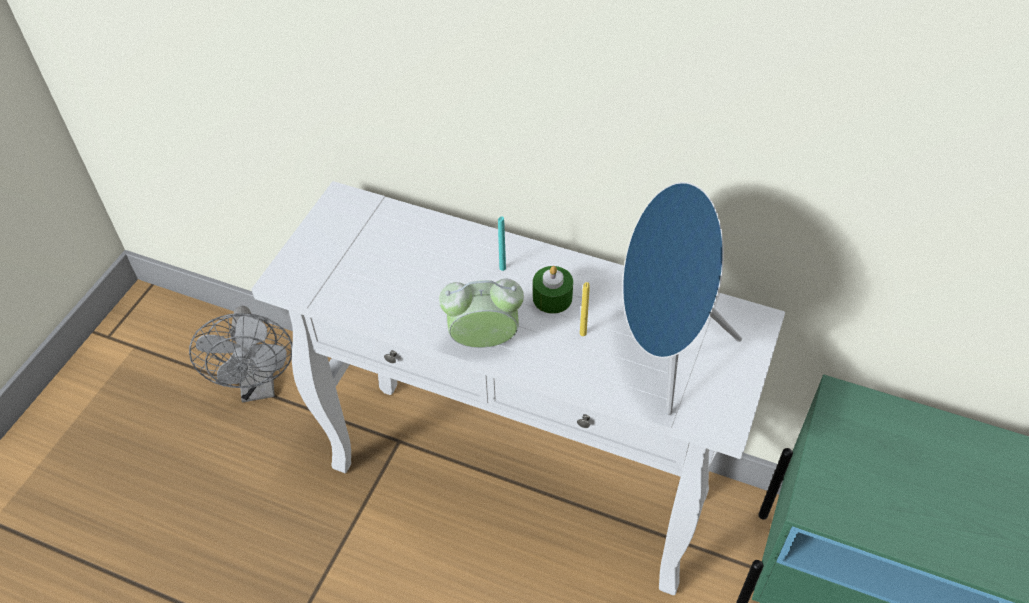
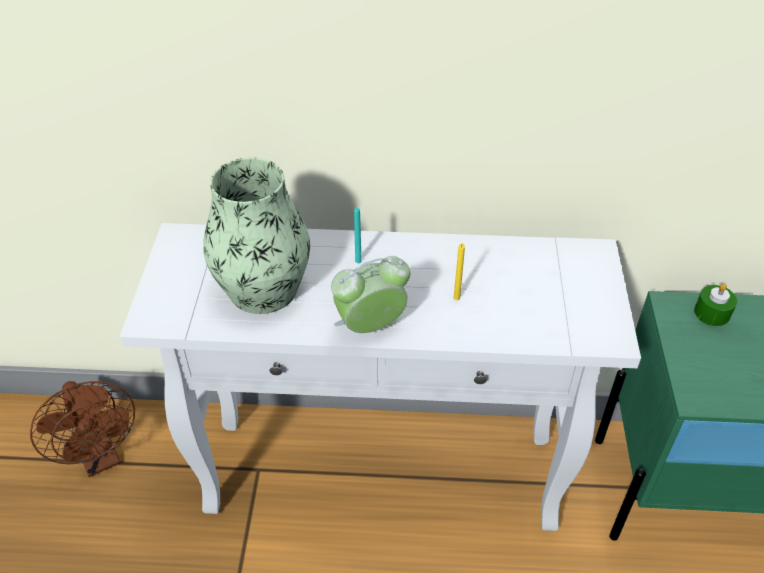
camera: 20 degrees left, 5 degrees down
(259, 386) = (101, 457): grey fan -> brown fan
(398, 274) = (263, 288): none -> vase
(552, 298) = (415, 275): green candle -> green candle (712, 313)
(664, 353) = (534, 296): blue speaker -> none

